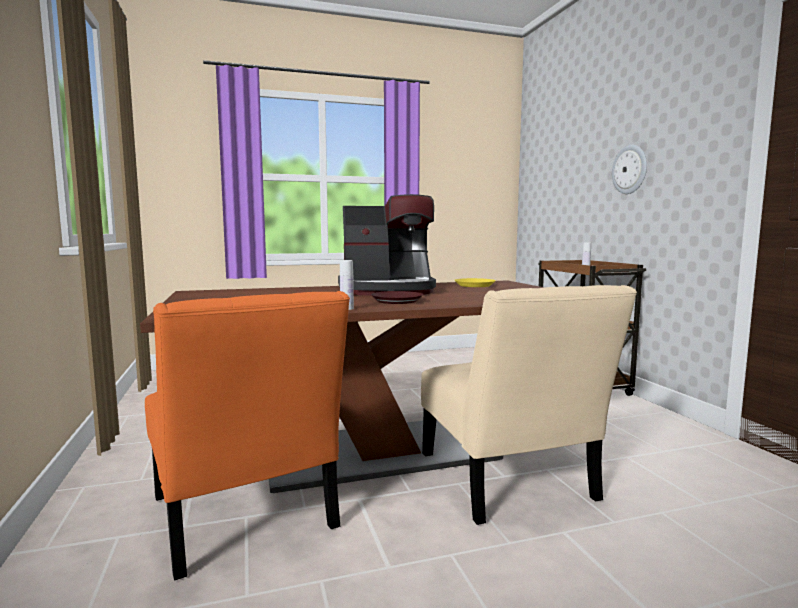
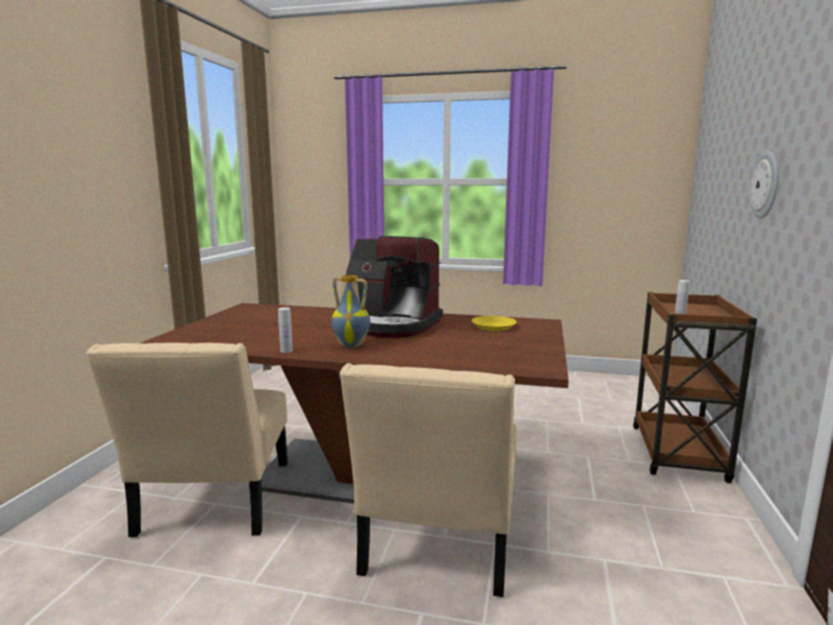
camera: 30 degrees right, 5 degrees up
(245, 519) = (212, 505): orange chair -> beige chair
(397, 301) = (352, 345): brown plate -> vase

